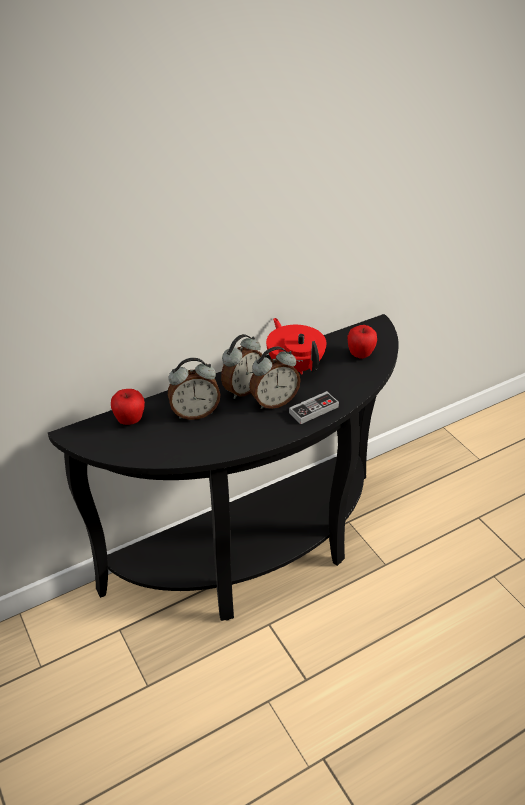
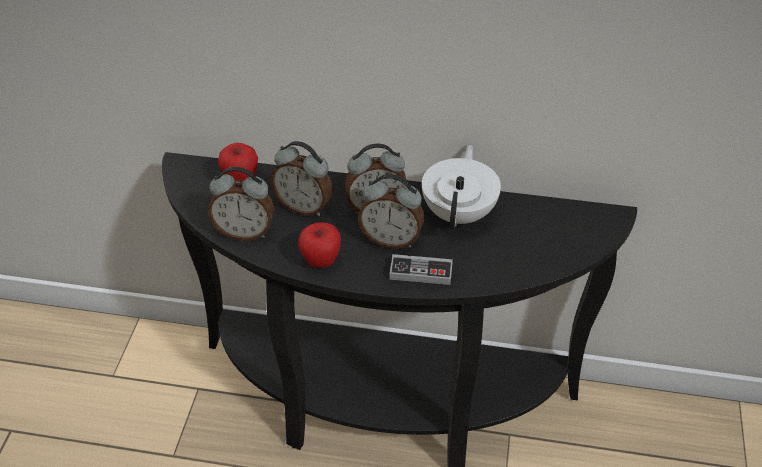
camera: 40 degrees right, 5 degrees up
(174, 449) = (245, 232): none -> alarm clock
(295, 366) = (459, 213): red teapot -> white teapot
(360, 355) = (546, 240): apple -> apple (321, 261)

